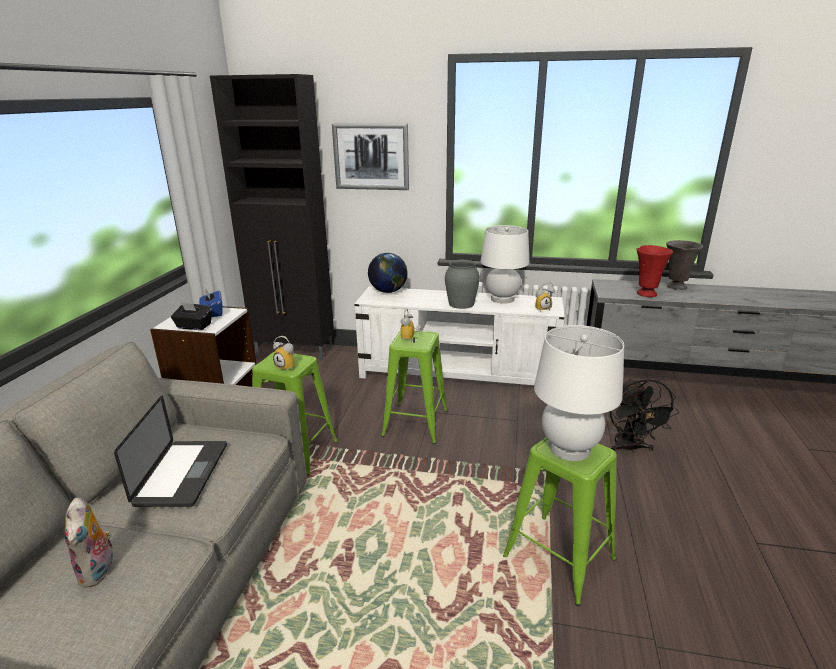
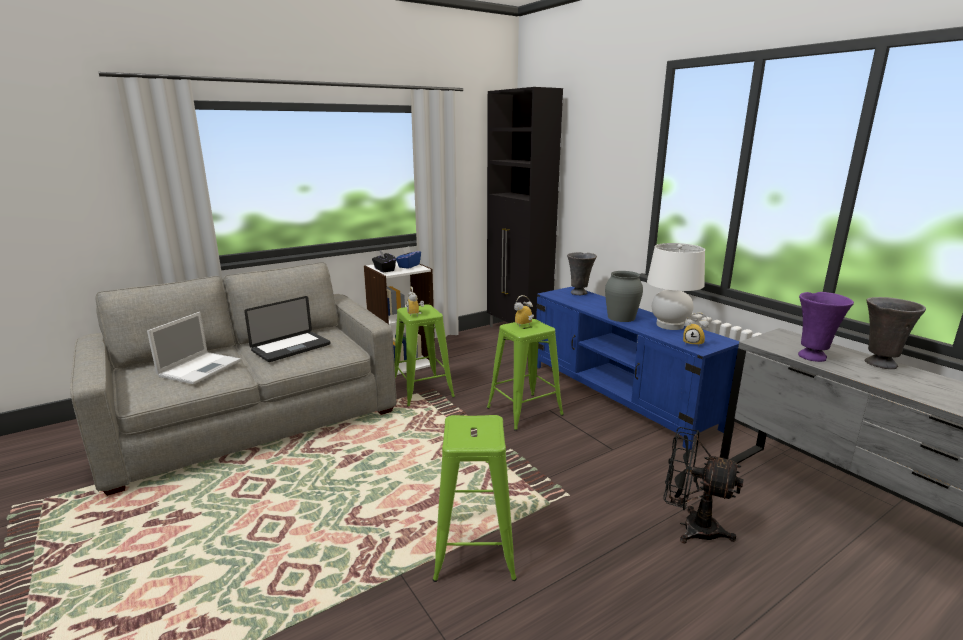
camera: 45 degrees right, 5 degrees down
(99, 571) = (201, 368): plush toy -> laptop
(371, 156) = (597, 163): picture -> none
(388, 291) = (579, 293): globe -> grey vase
(458, 374) = (619, 395): white tv stand -> blue tv stand
(569, 448) = (473, 428): white table lamp -> none
(630, 448) = (690, 527): black fan -> black fan turned 75 degrees clockwise
(646, 294) = (813, 356): red vase -> purple vase

